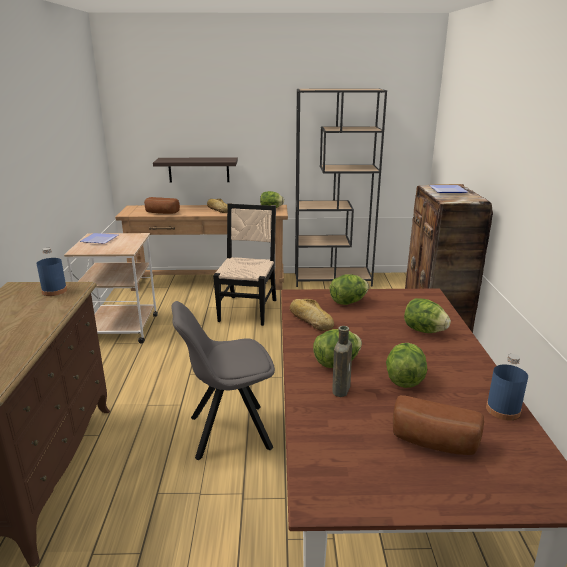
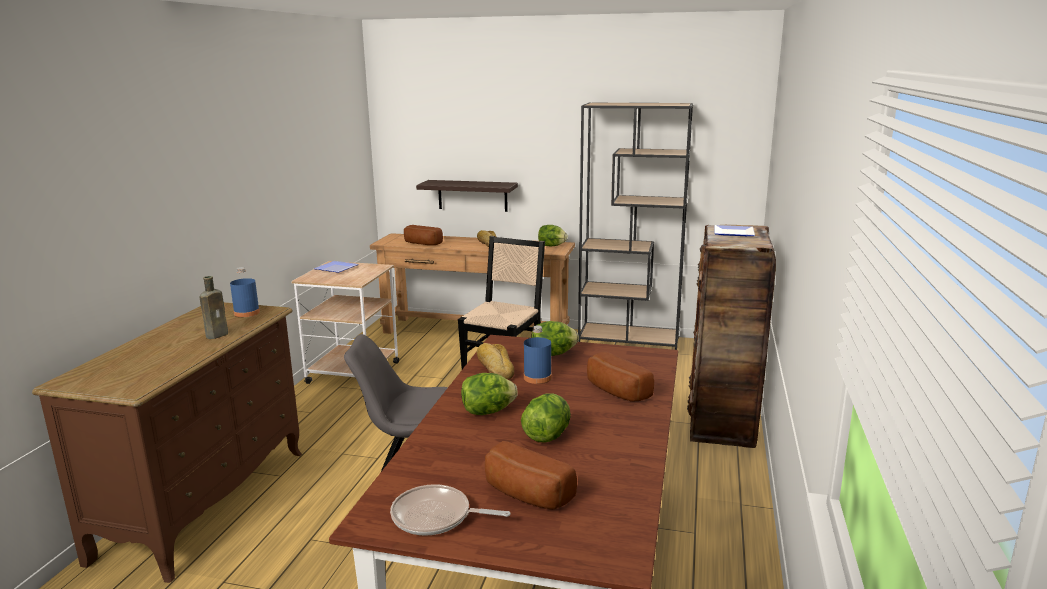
camera: 15 degrees right, 5 degrees down
(341, 388) = (472, 435): brown bottle -> brown bottle (218, 334)
(374, 481) = (436, 517): none -> frying pan
(424, 330) = (615, 391): lettuce -> bread
(503, 410) = (631, 477): blue bottle -> blue bottle (537, 377)

